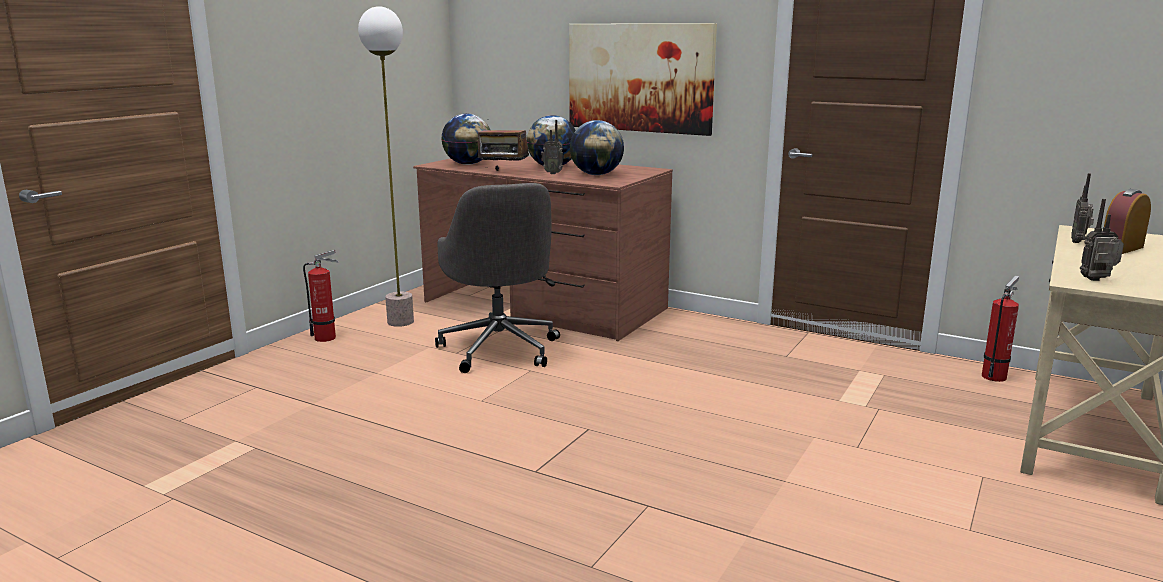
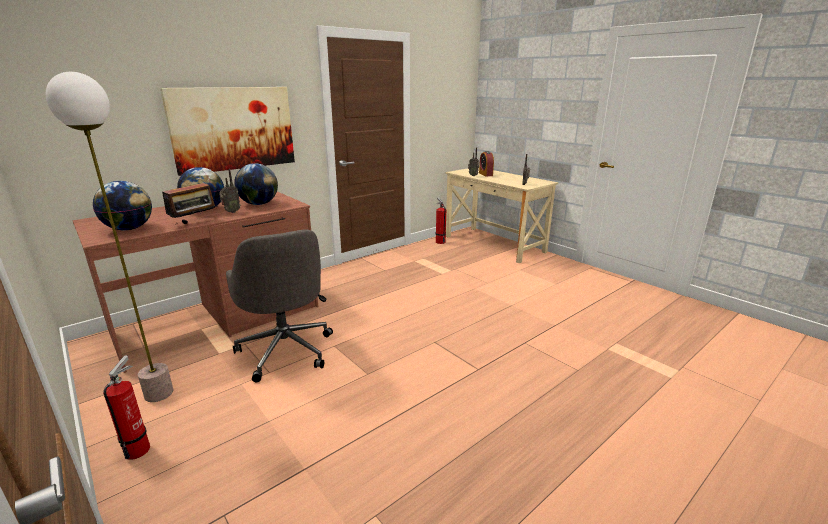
camera: 70 degrees left, 5 degrees up
(500, 350) = (286, 351): grey office chair -> grey office chair turned 60 degrees clockwise

